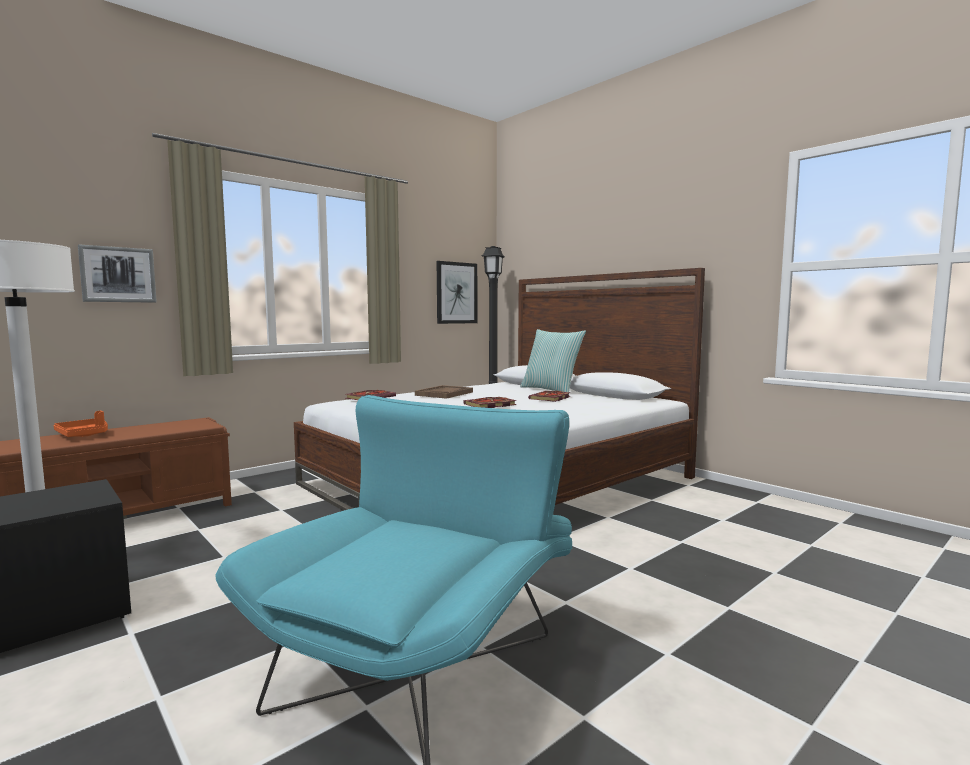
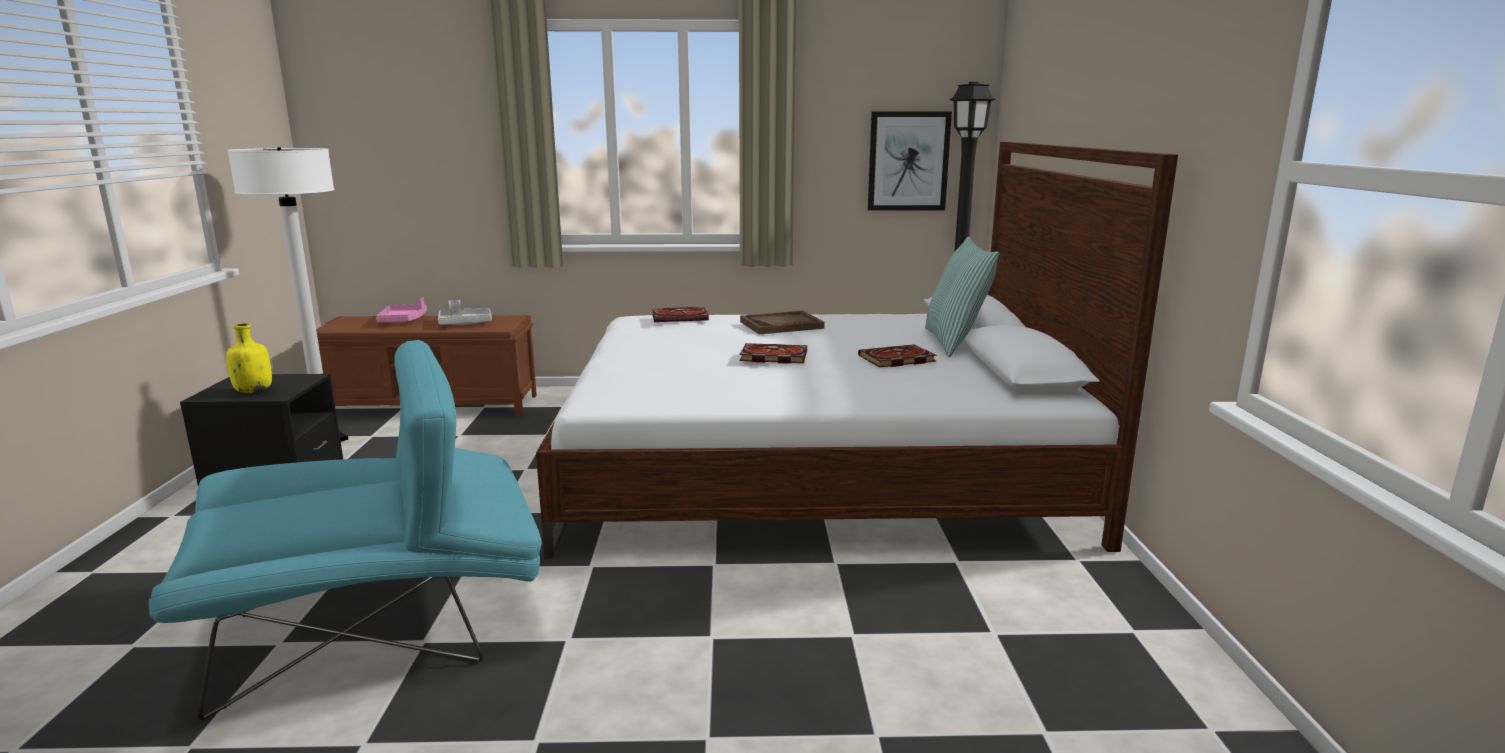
camera: 40 degrees right, 10 degrees up
(50, 505) = (254, 391): none -> yellow bottle
(84, 435) = (403, 320): orange tray -> pink tray
(118, 274) = (452, 154): picture -> none
(163, 428) = (465, 323): none -> grey tray

